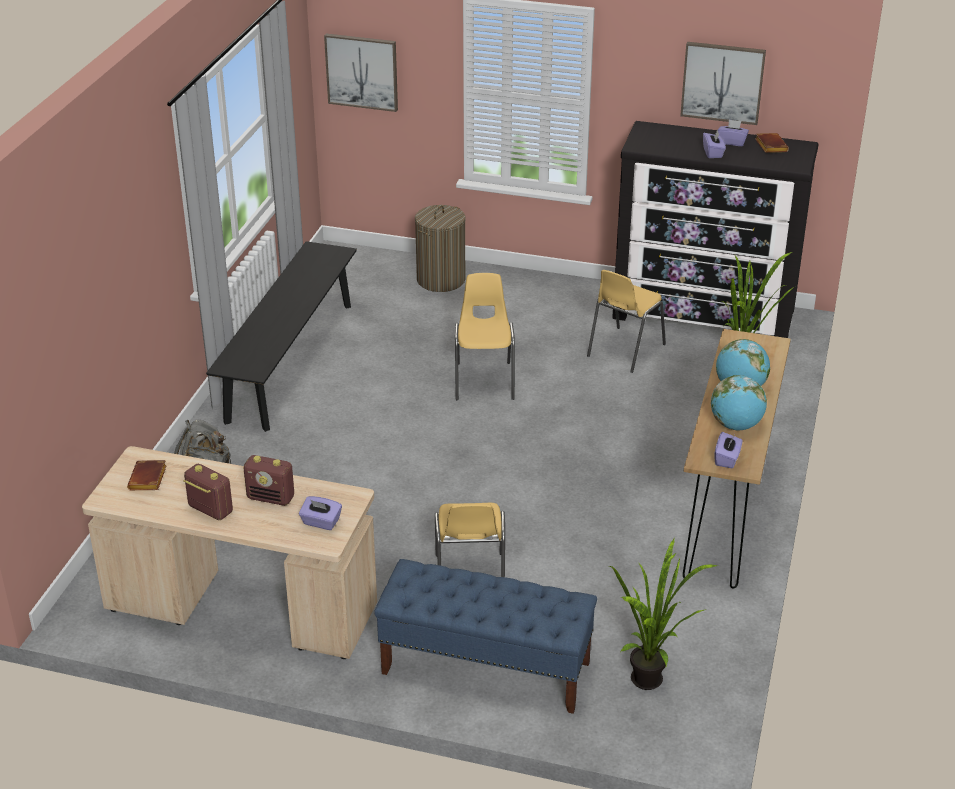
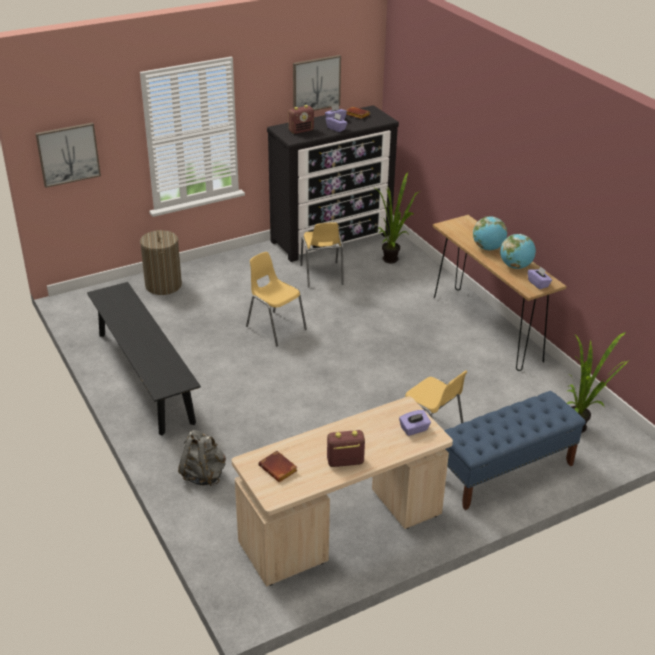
camera: 45 degrees left, 0 degrees up
(271, 498) = (366, 434): radio -> radio (301, 131)

